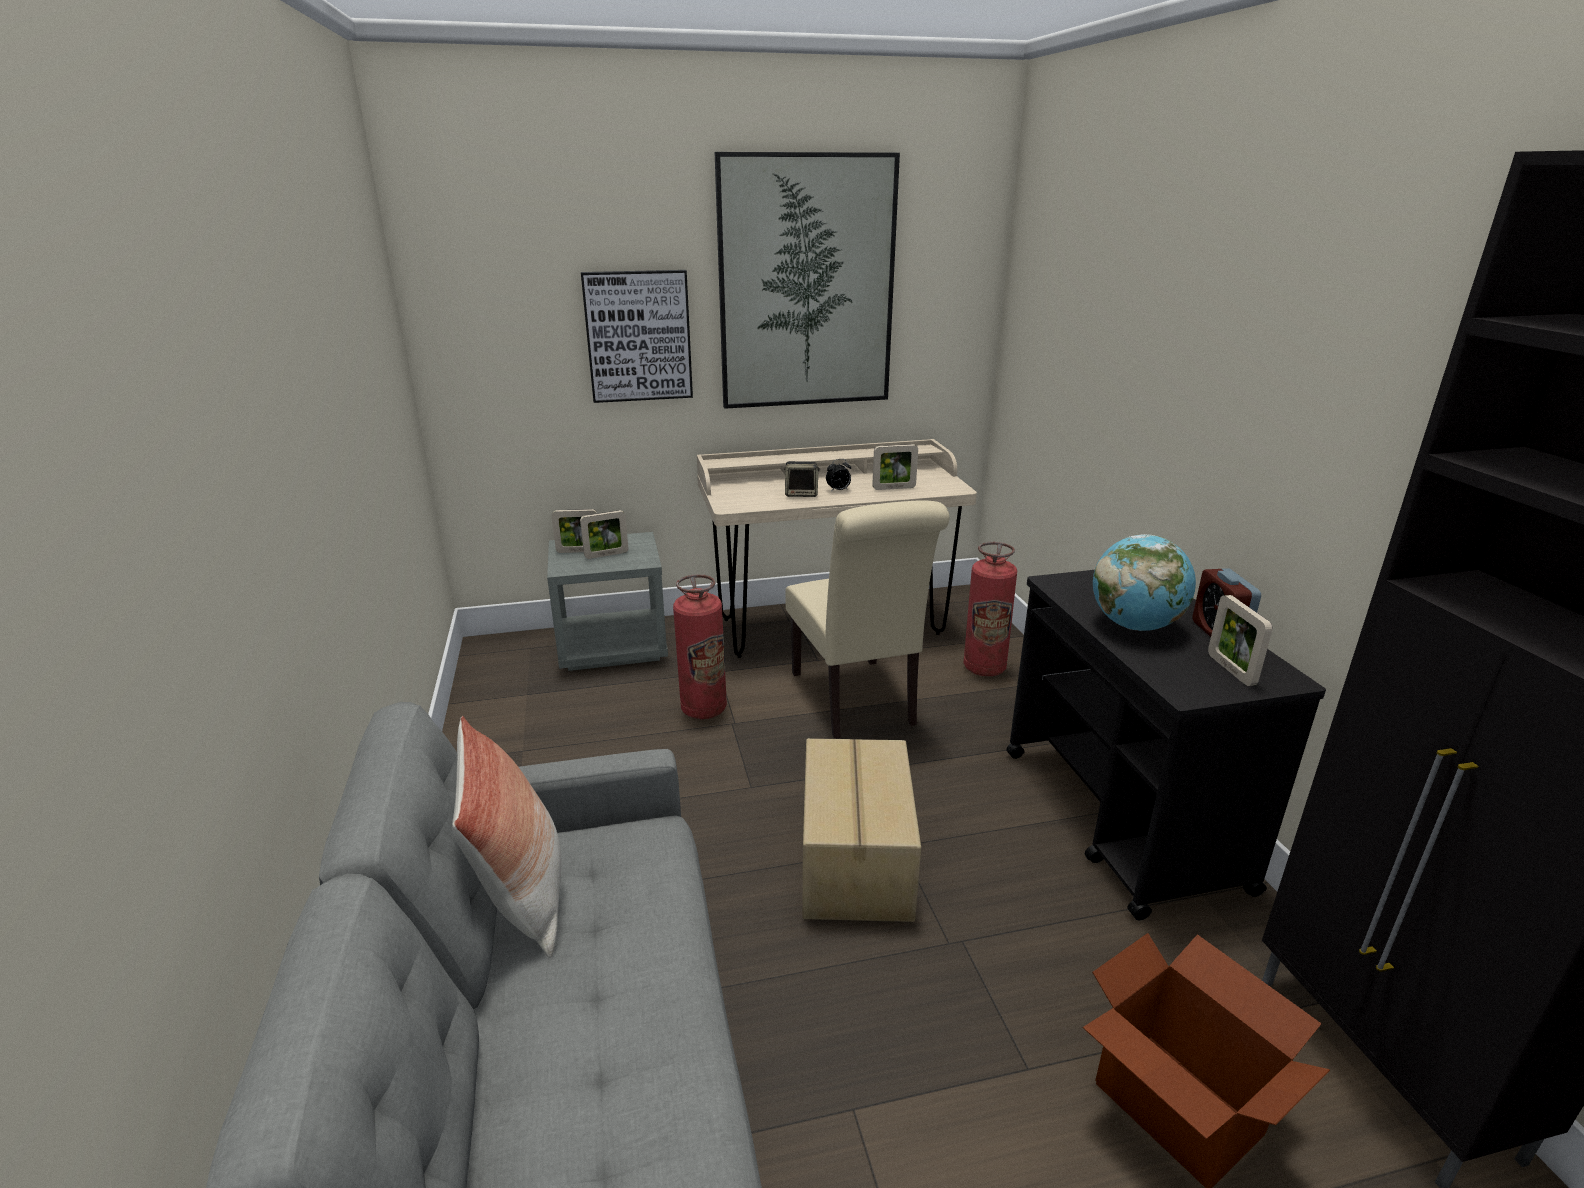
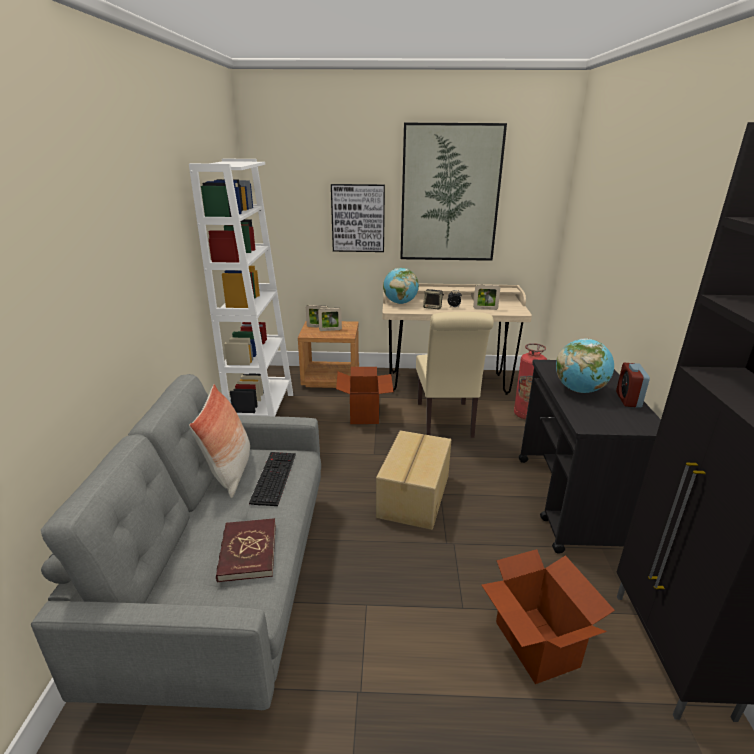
camera: 15 degrees right, 0 degrees up
(499, 737) = (262, 413): none -> white bookcase
(613, 646) = (331, 378): grey nightstand -> brown nightstand
(620, 891) = (273, 477): none -> keyboard
(638, 1079) = (247, 552): none -> red book
(703, 709) = (365, 414): fire extinguisher -> cardboard box
(738, 491) = (400, 303): none -> globe
(1231, 670) = (622, 418): picture frame -> none

